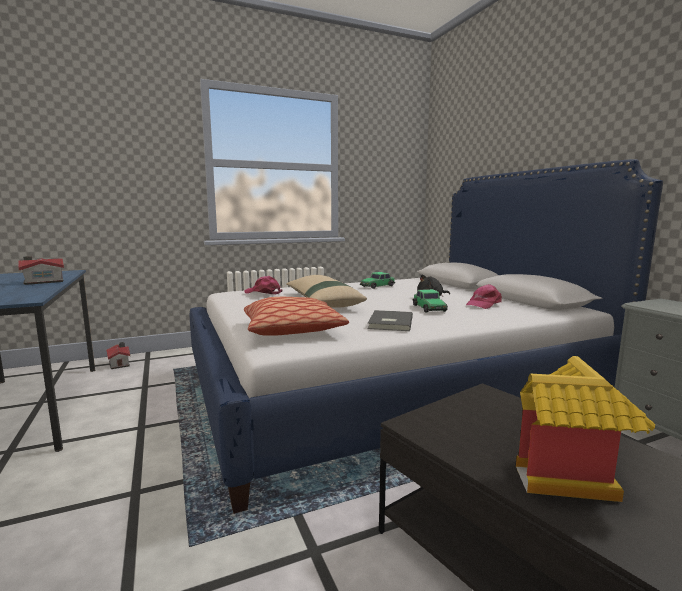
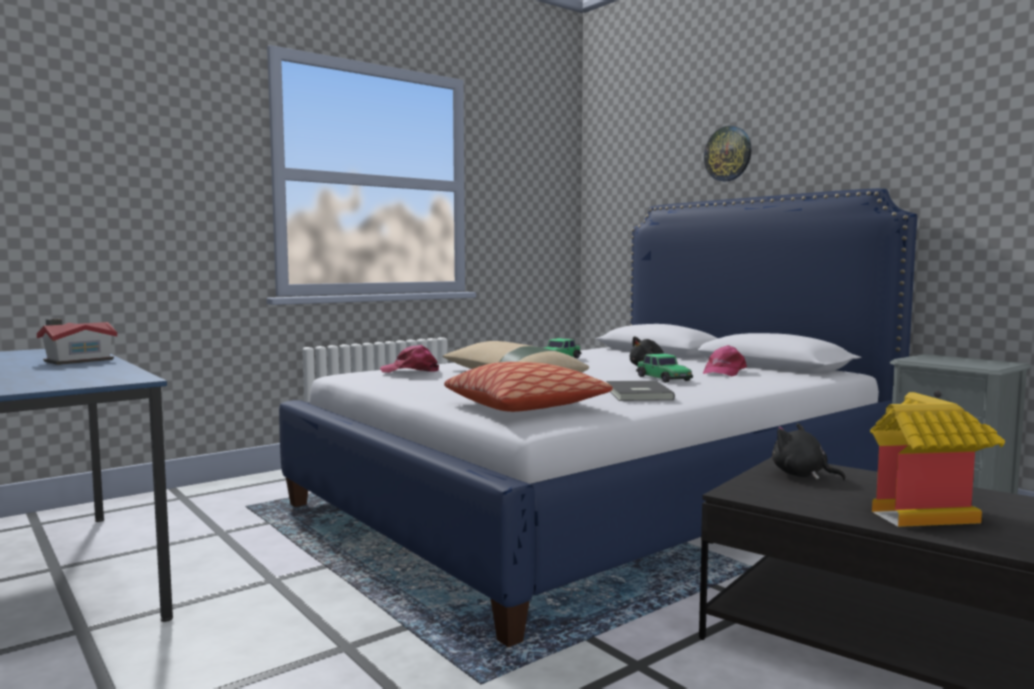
camera: 15 degrees left, 5 degrees down
(120, 363) = (139, 507): toy house -> none
(485, 410) = (801, 475): none -> black plush toy
(519, 137) = (728, 154): none -> wall clock

